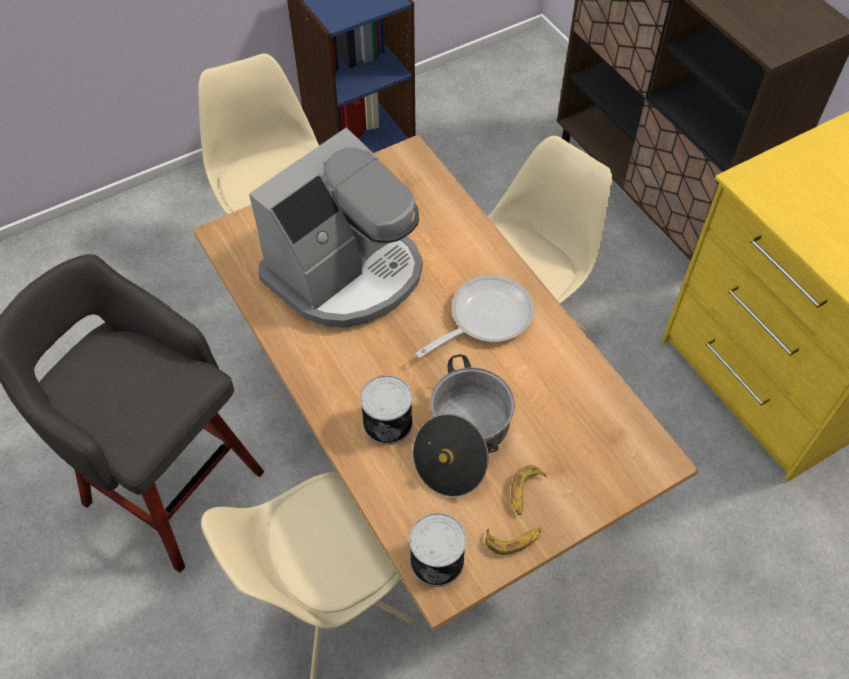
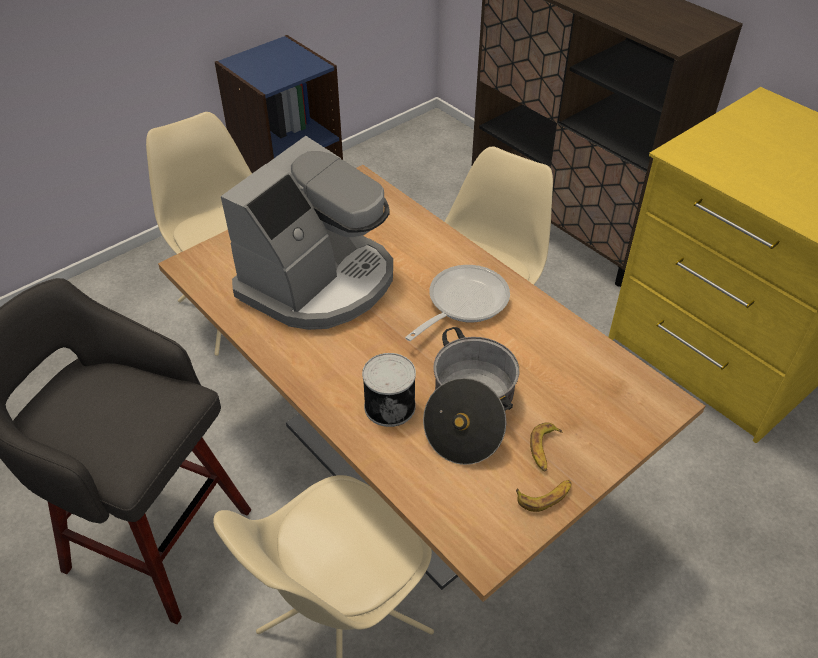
camera: 10 degrees left, 10 degrees down
(437, 558) = (472, 526): can -> none

